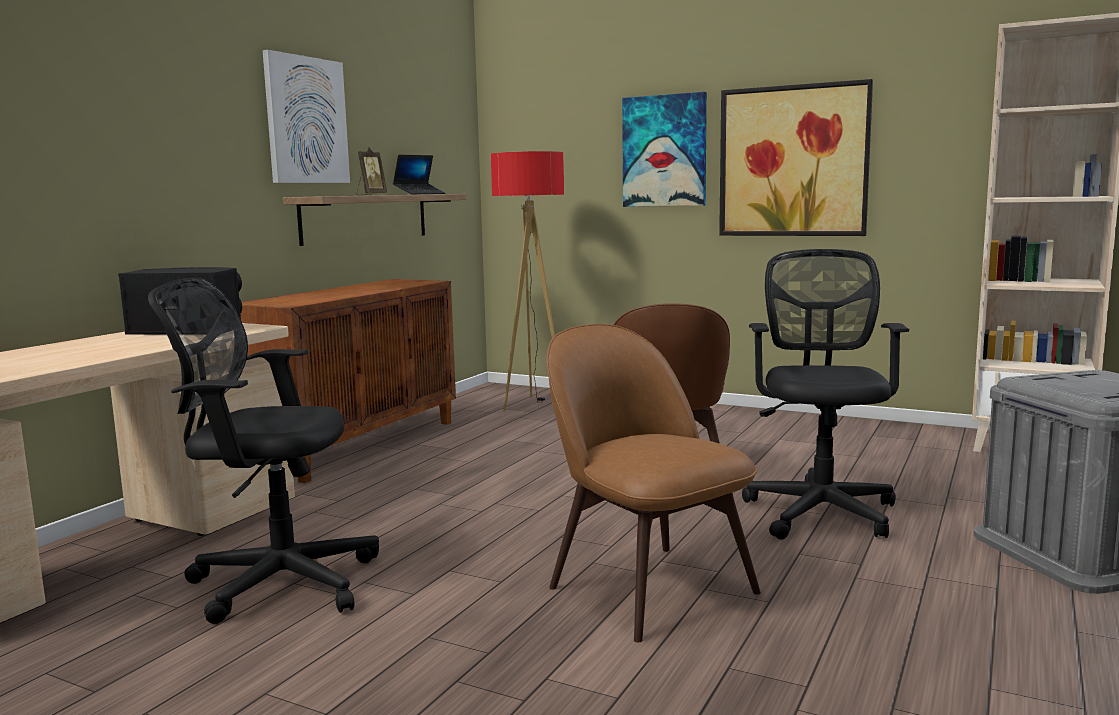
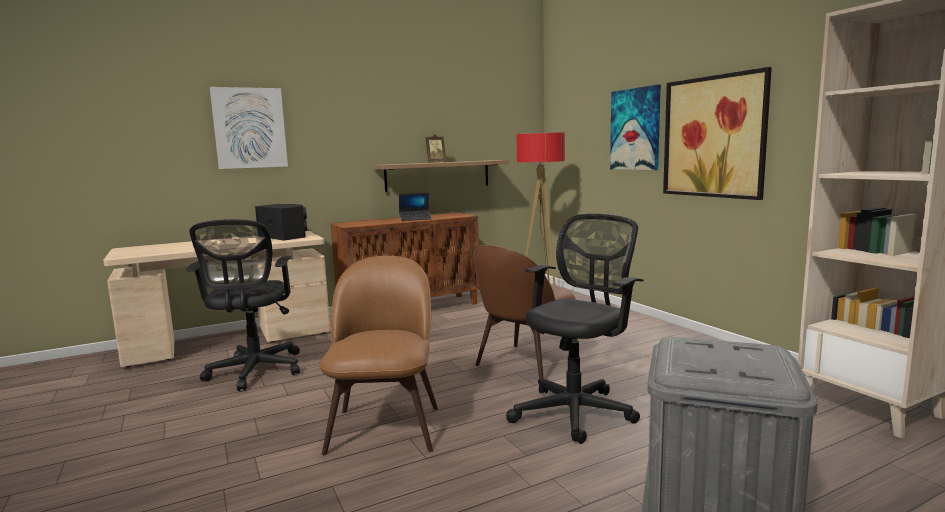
camera: 35 degrees right, 0 degrees up
(276, 582) = (255, 372): black office chair -> black office chair turned 135 degrees counterclockwise
(306, 120) = (393, 120): picture -> picture (249, 128)
(419, 194) = (477, 160): laptop -> laptop (415, 219)

